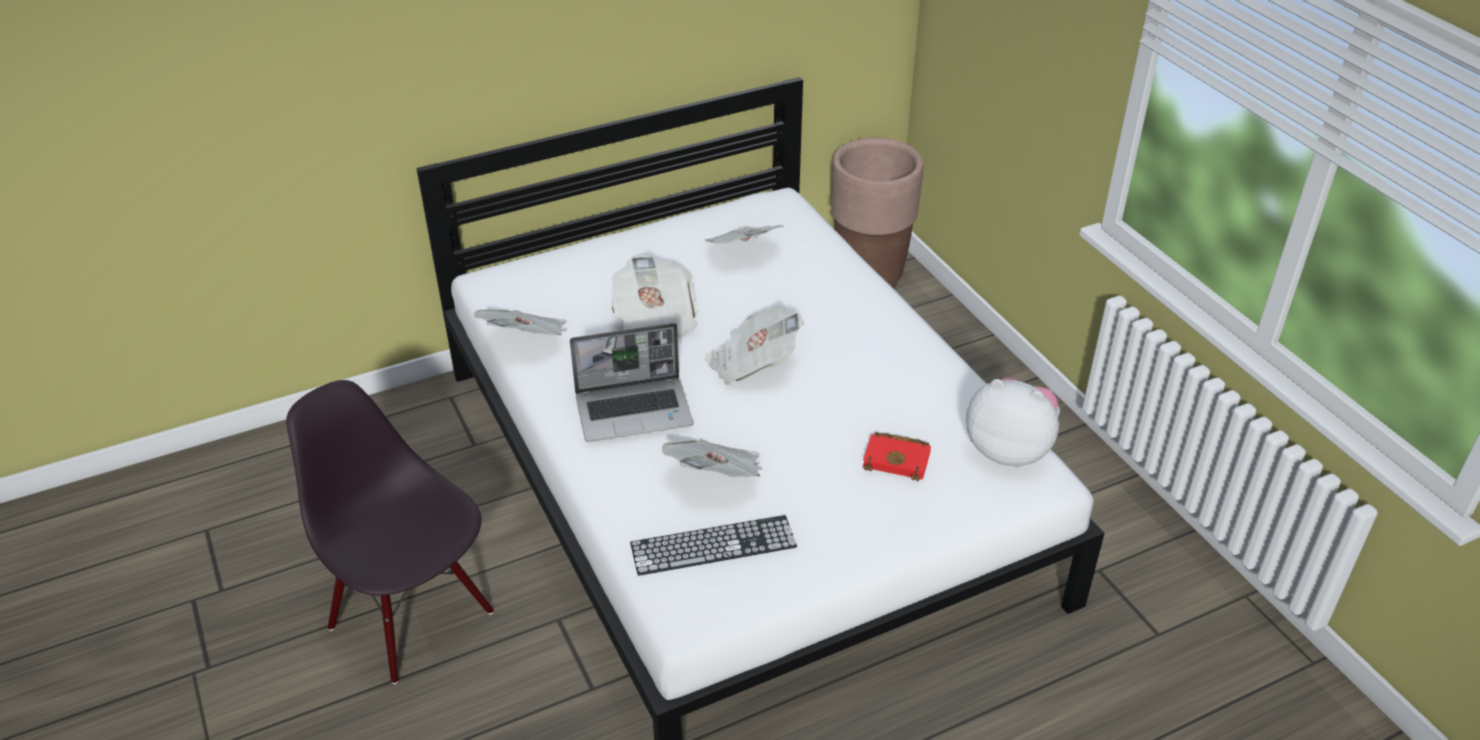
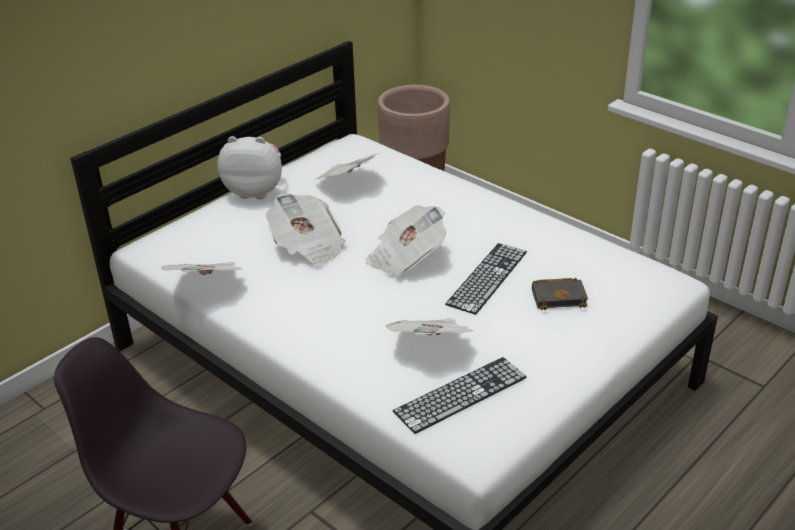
camera: 20 degrees left, 5 degrees down
(635, 410) = (333, 313): laptop -> none
(830, 413) = (487, 277): none -> keyboard
(898, 459) = (560, 296): red book -> black book
(1009, 449) = (634, 270): plush toy -> plush toy (255, 191)

